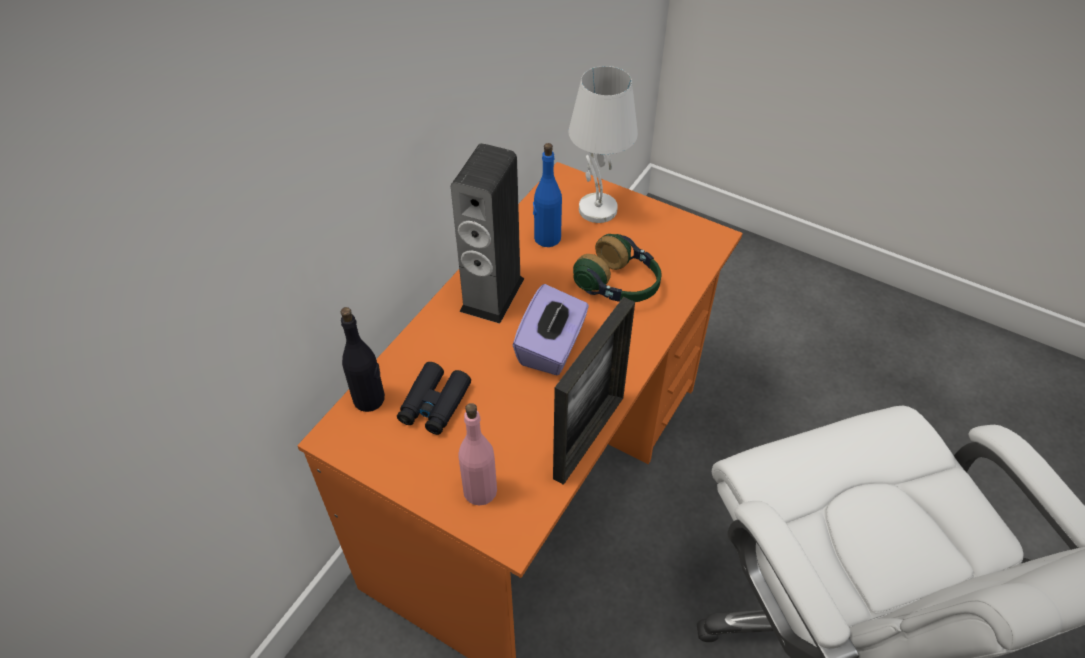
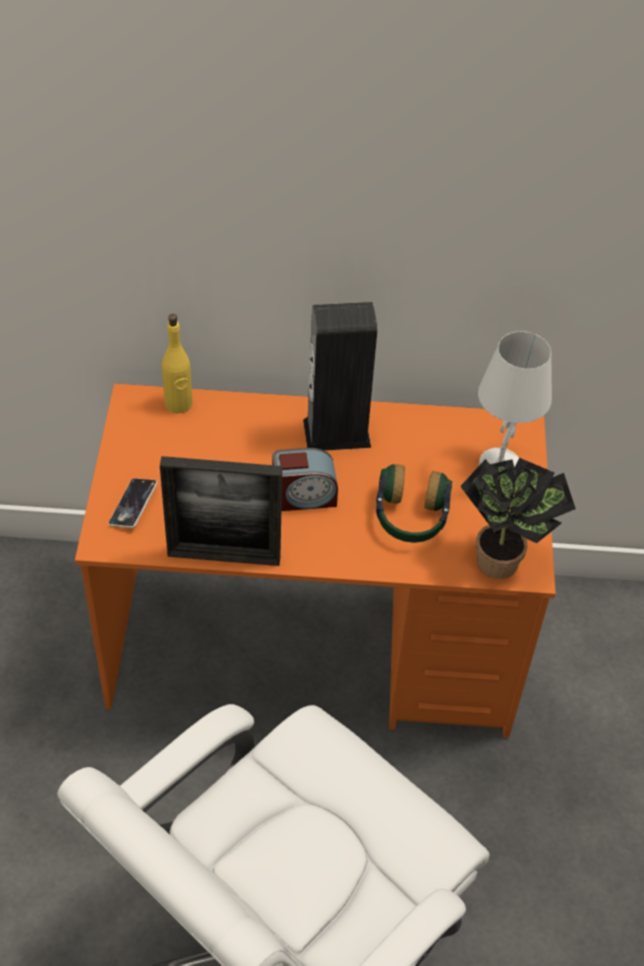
camera: 60 degrees right, 0 degrees up
(369, 399) = (178, 404): black bottle -> yellow bottle
(434, 404) = (197, 445): black binoculars -> none
(479, 490) = (133, 505): pink bottle -> phone
(547, 238) = (432, 444): blue bottle -> none
(551, 347) = (303, 496): purple tissue box -> alarm clock
(694, 247) = (503, 559): none -> potted plant

